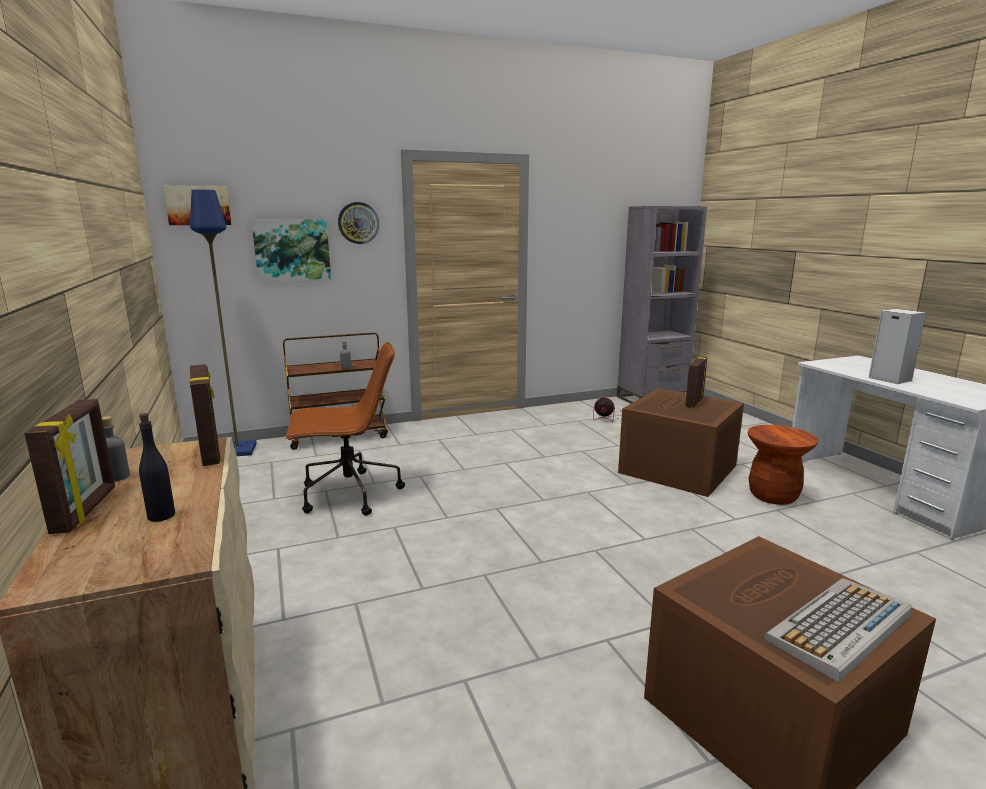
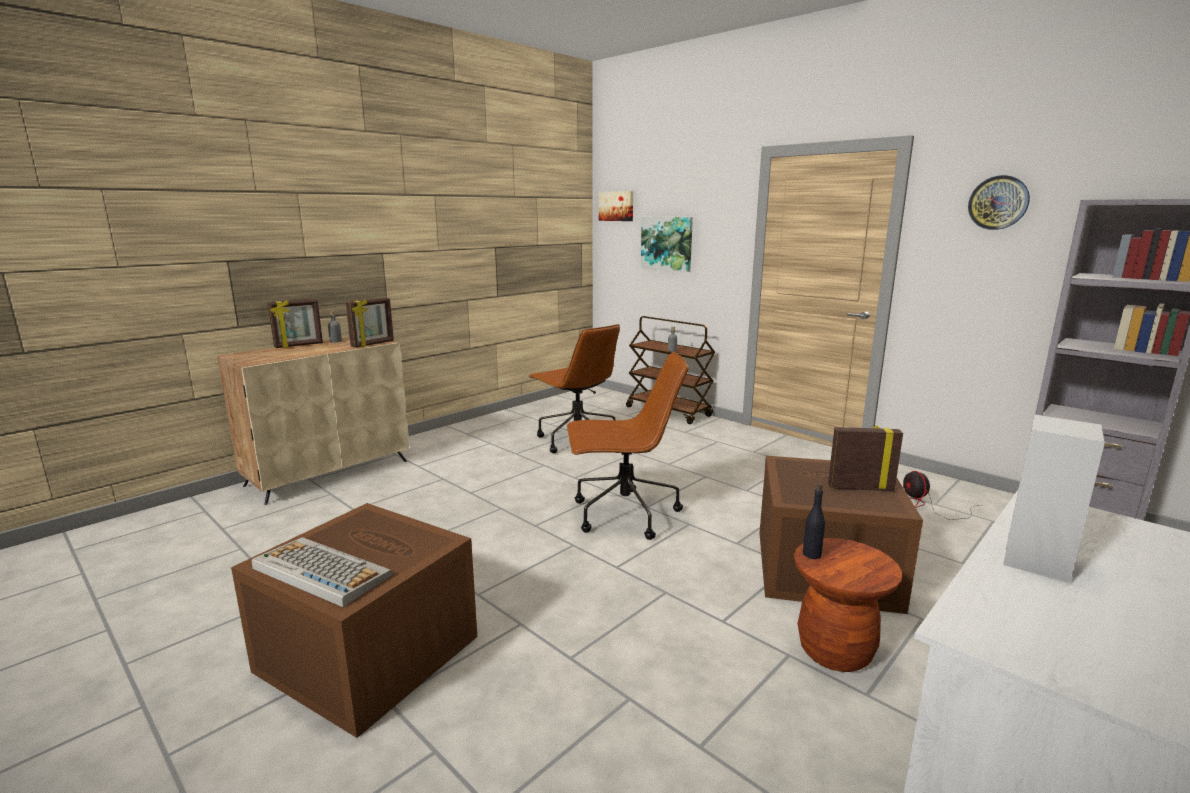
camera: 65 degrees right, 0 degrees up
(161, 515) = (293, 353): black bottle -> black bottle (812, 554)
(237, 450) = (606, 395): blue floor lamp -> none
(358, 223) = (717, 221): wall clock -> wall clock (998, 202)
(550, 513) = (623, 514): none -> brown office chair

